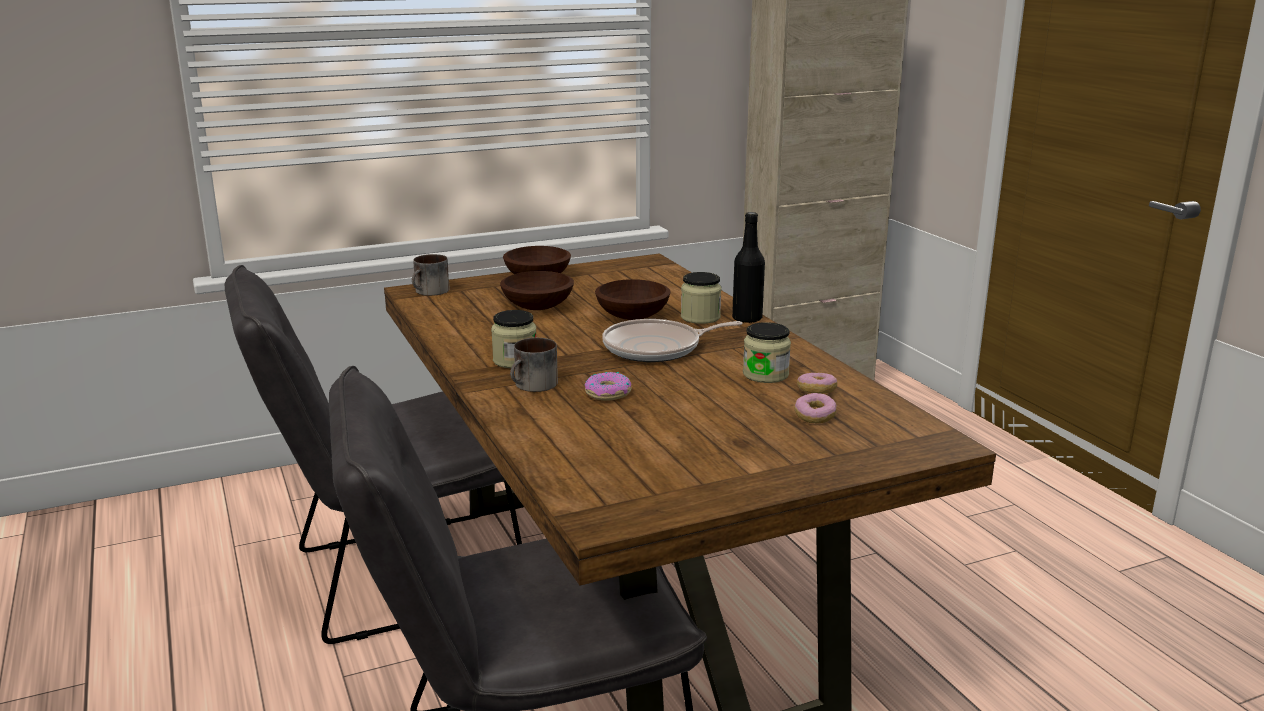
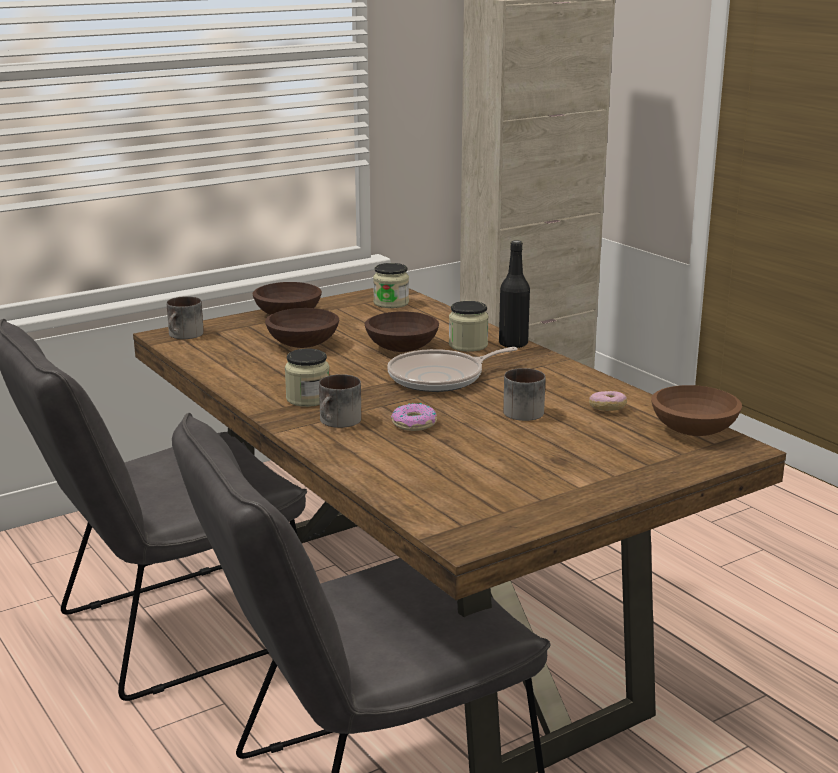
camera: 10 degrees left, 0 degrees up
(721, 387) = (518, 411): none -> mug
(765, 374) = (554, 396): jar -> jar (391, 303)
(814, 417) = (615, 432): donut -> none
(899, 421) = (692, 430): none -> brown bowl

